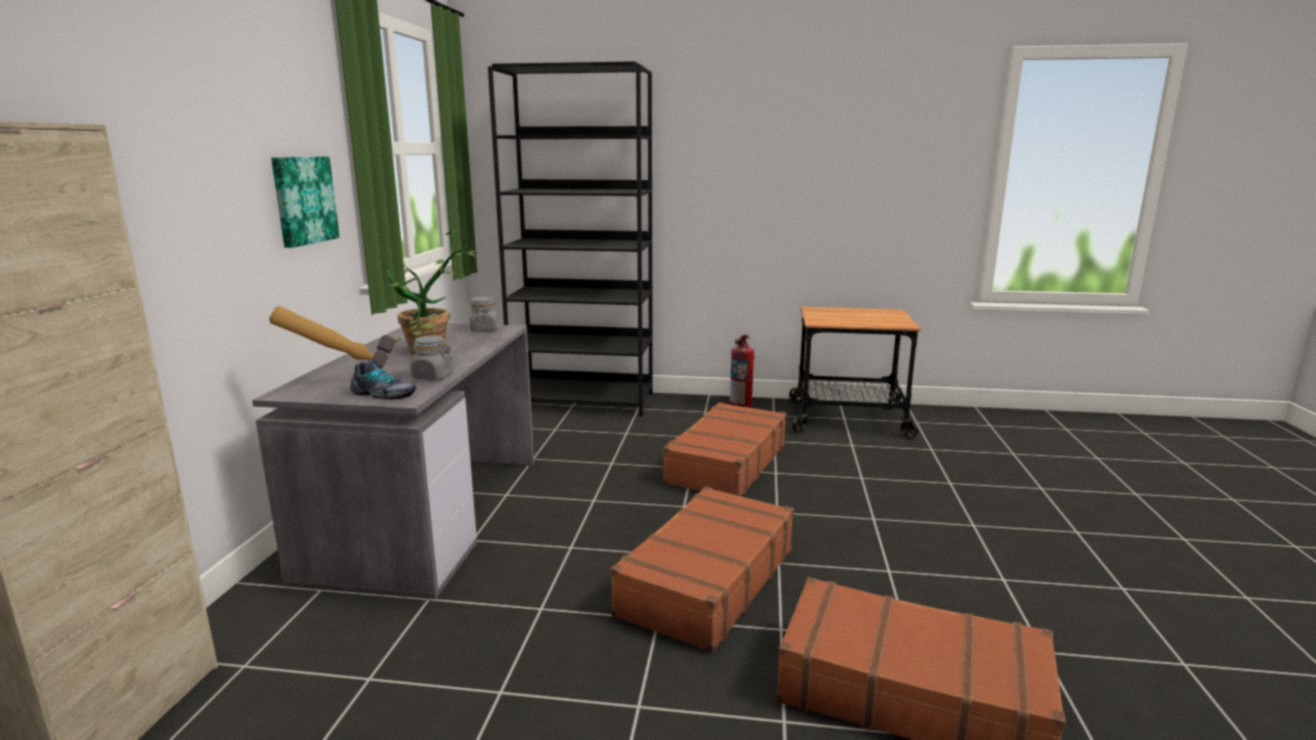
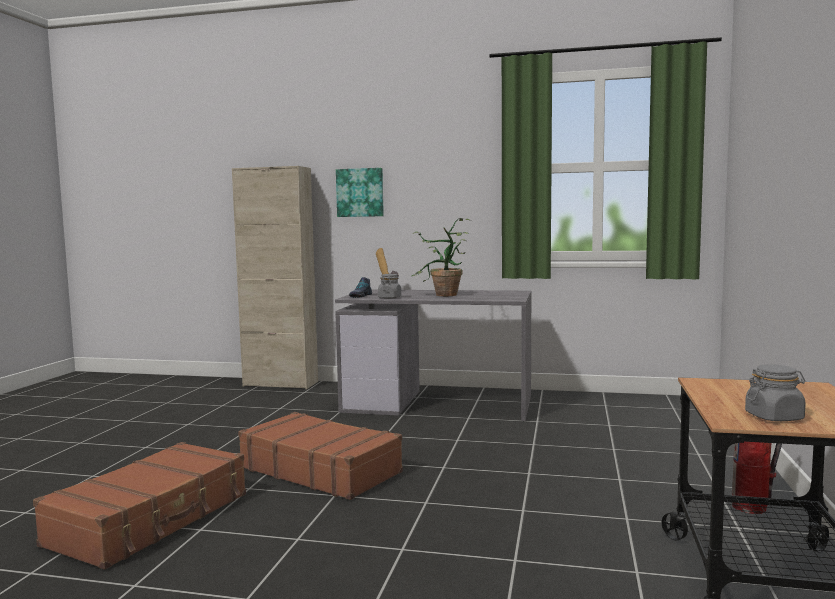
camera: 95 degrees right, 10 degrees down
(303, 200) = (467, 200): picture -> picture (360, 192)
(484, 329) = (509, 297): grey jar -> grey jar (774, 417)
(584, 401) = (702, 432): black bookcase -> none
(726, 464) = (542, 487): brown suitcase -> none

